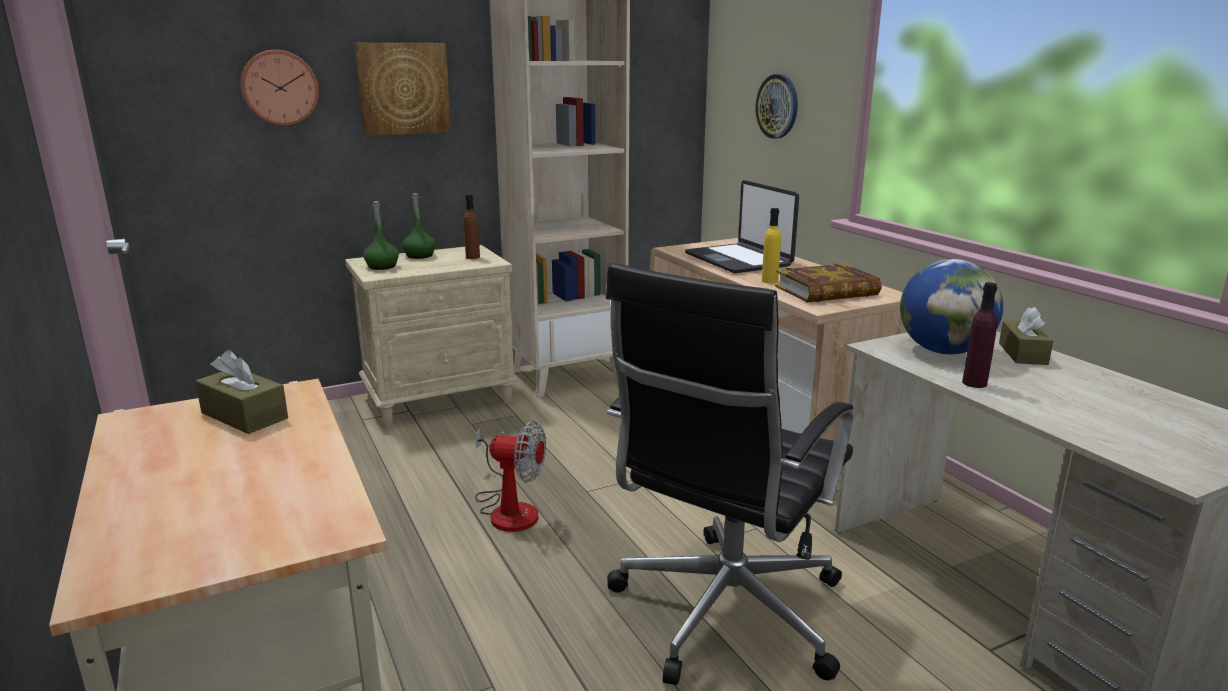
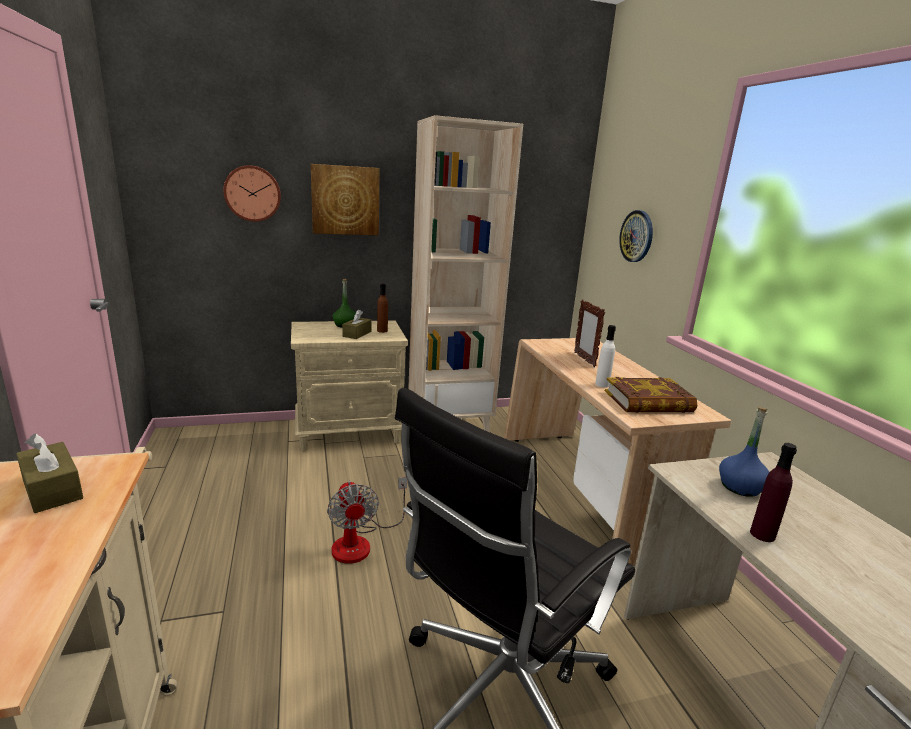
camera: 10 degrees right, 0 degrees up
(382, 266) = (312, 331): green bottle -> none
(509, 509) = (361, 542): fan -> fan turned 45 degrees clockwise
(739, 260) = (584, 359): laptop -> picture frame
(769, 281) = (602, 384): yellow bottle -> white bottle
(943, 351) = (740, 487): globe -> blue bottle
(1022, 354) = (820, 502): brown tissue box -> brown tissue box (357, 334)

